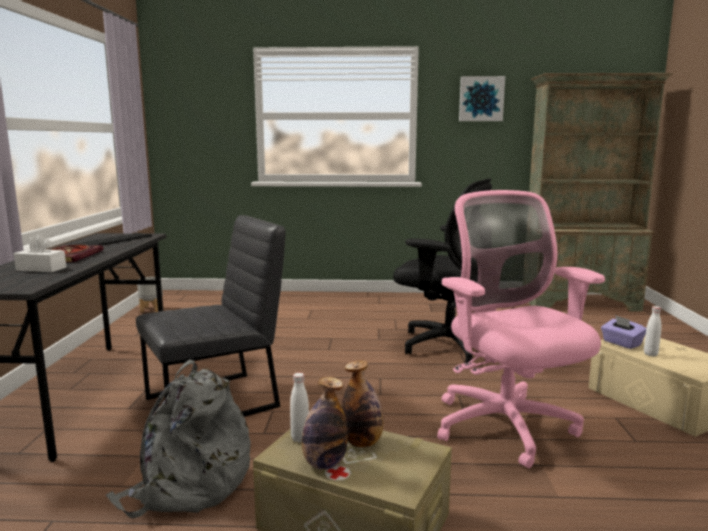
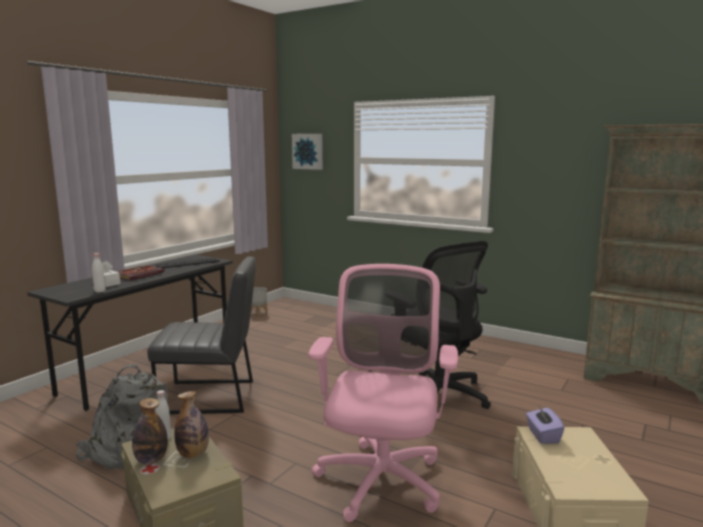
camera: 30 degrees right, 0 degrees up
(481, 99) = (557, 147): picture -> picture (308, 151)
(650, 354) = (553, 455): white bottle -> white bottle (100, 291)

